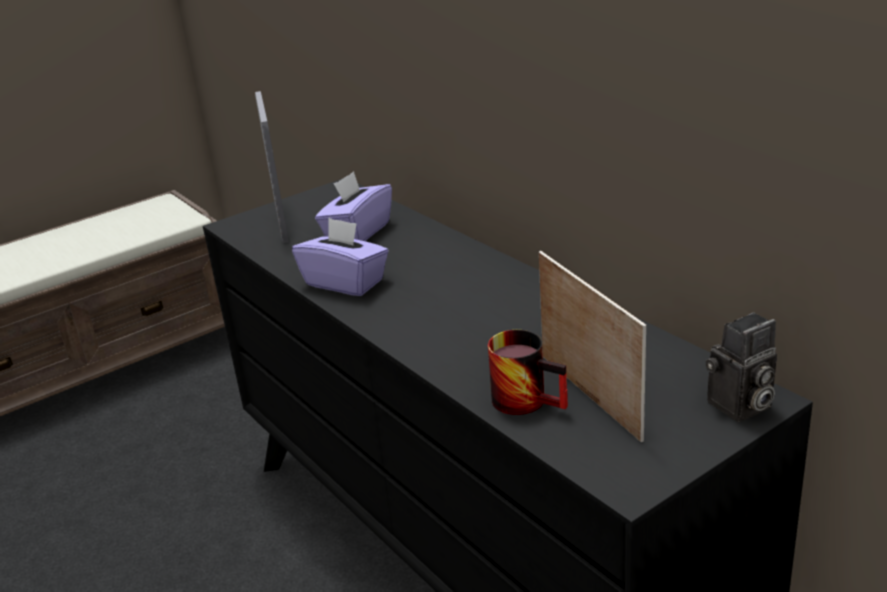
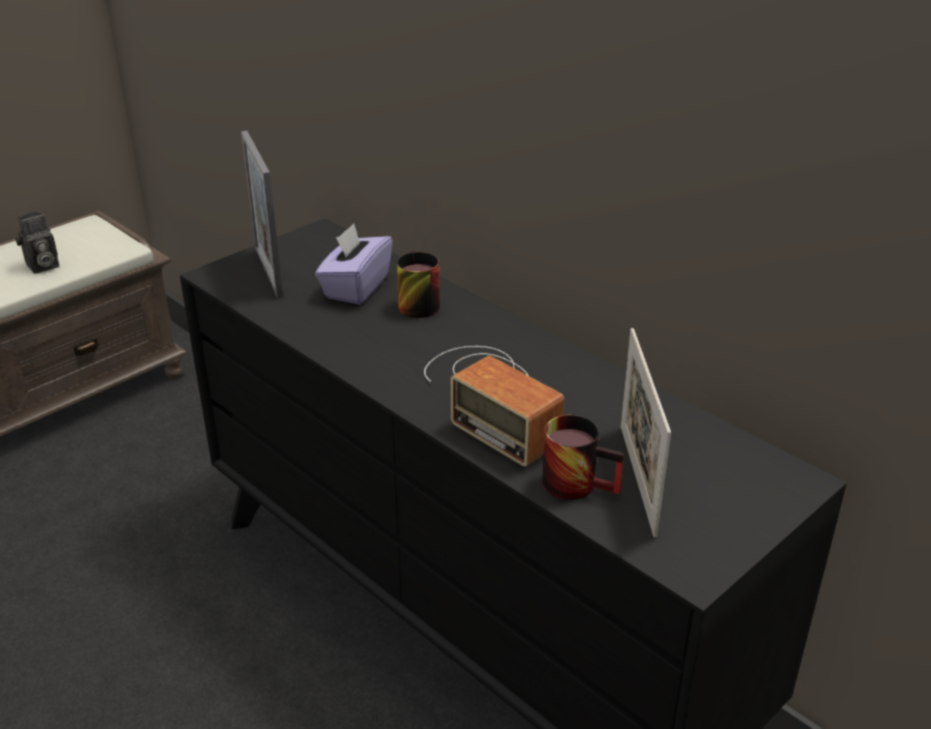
camera: 10 degrees left, 5 degrees up
(345, 282) = (358, 347): purple tissue box -> none
(407, 245) = (414, 303): none -> mug
(461, 324) = (492, 398): none -> radio
(589, 396) = (637, 478): picture frame -> picture frame turned 150 degrees counterclockwise
(739, 407) = (781, 489): camera -> camera (41, 267)

